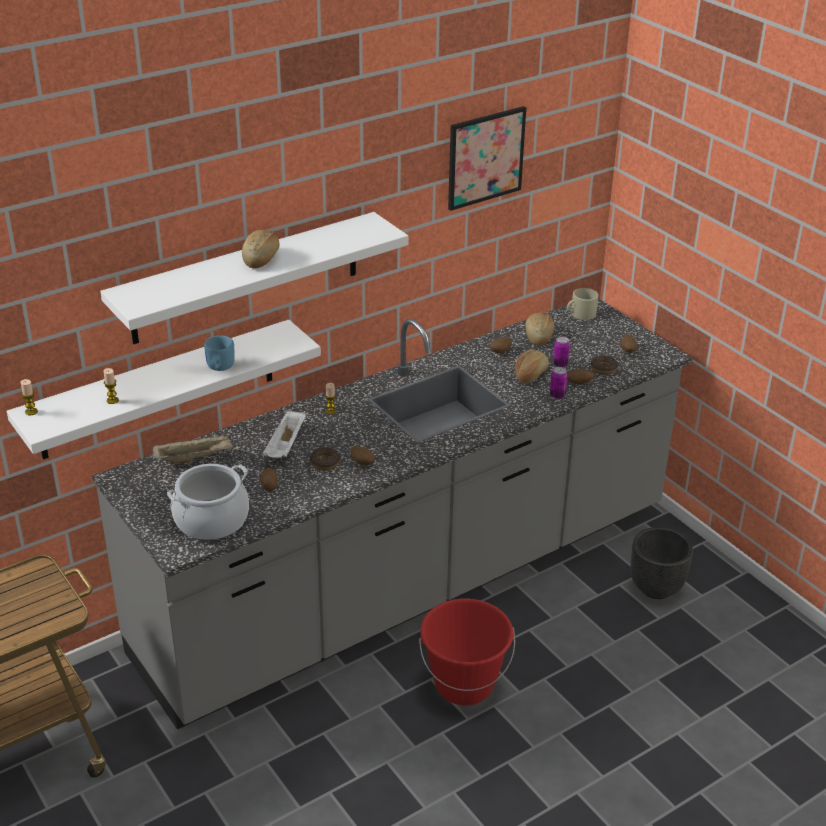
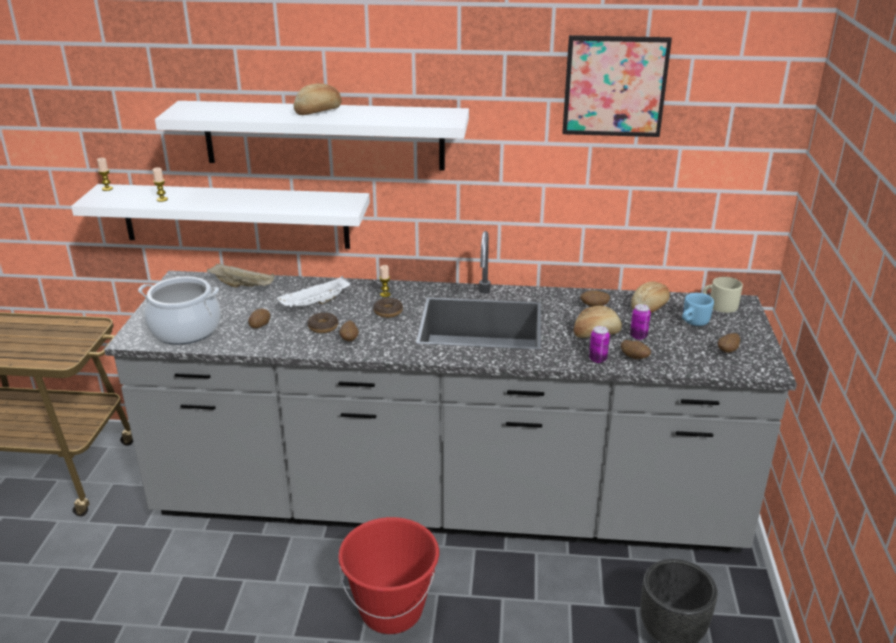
camera: 40 degrees right, 5 degrees down
(219, 368) = (262, 205): blue mug -> blue mug (692, 323)
(603, 368) = (679, 356): donut -> donut (388, 312)

